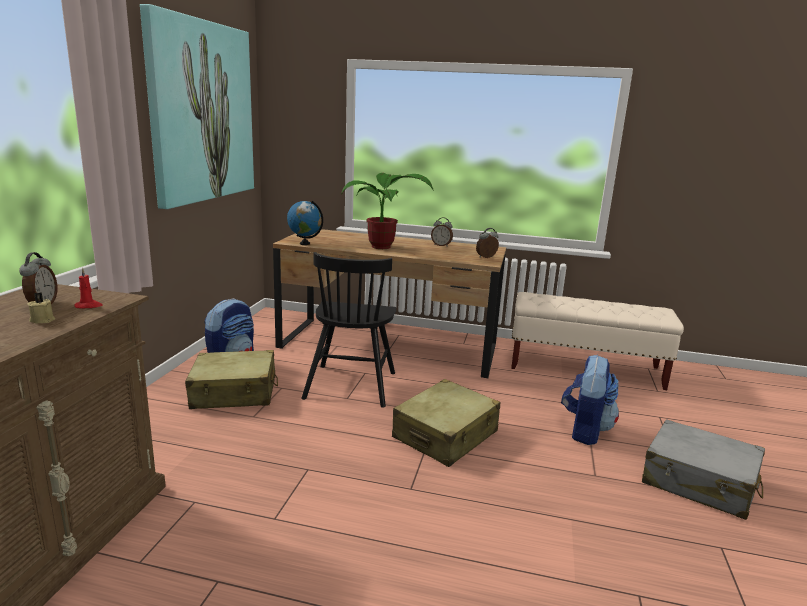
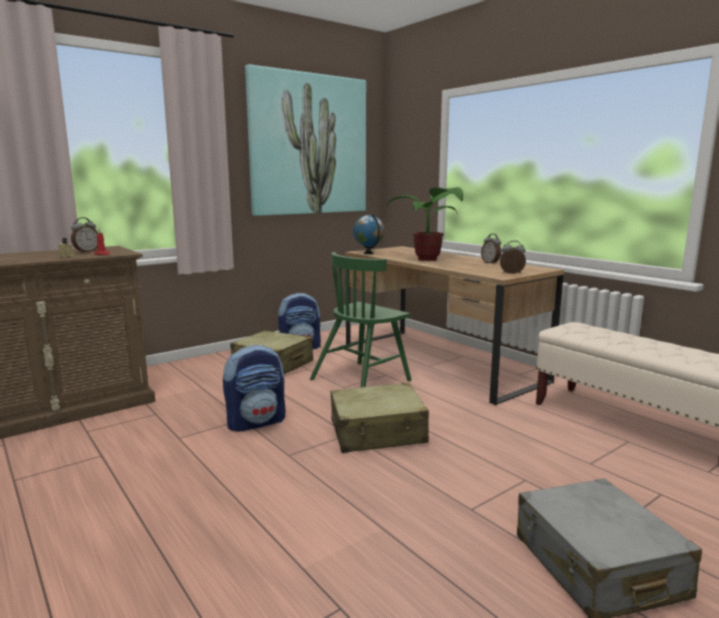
camera: 40 degrees right, 5 degrees down
(351, 382) = (364, 378): black chair -> green chair
(585, 430) = (530, 473): backpack -> backpack (256, 422)

